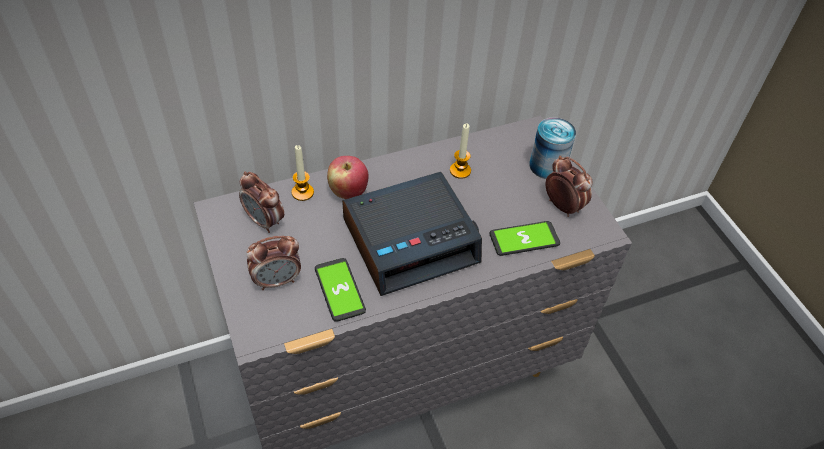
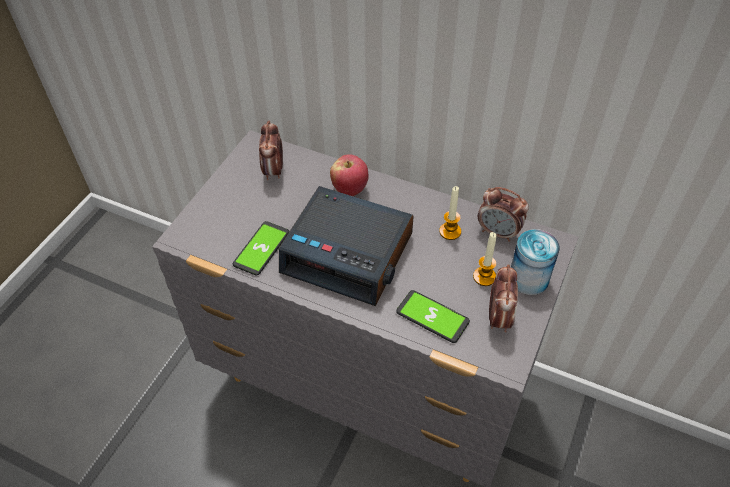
camera: 50 degrees right, 0 degrees up
(277, 280) = (234, 213): alarm clock -> alarm clock (498, 232)
(302, 192) = (320, 169): candle -> candle (484, 277)

